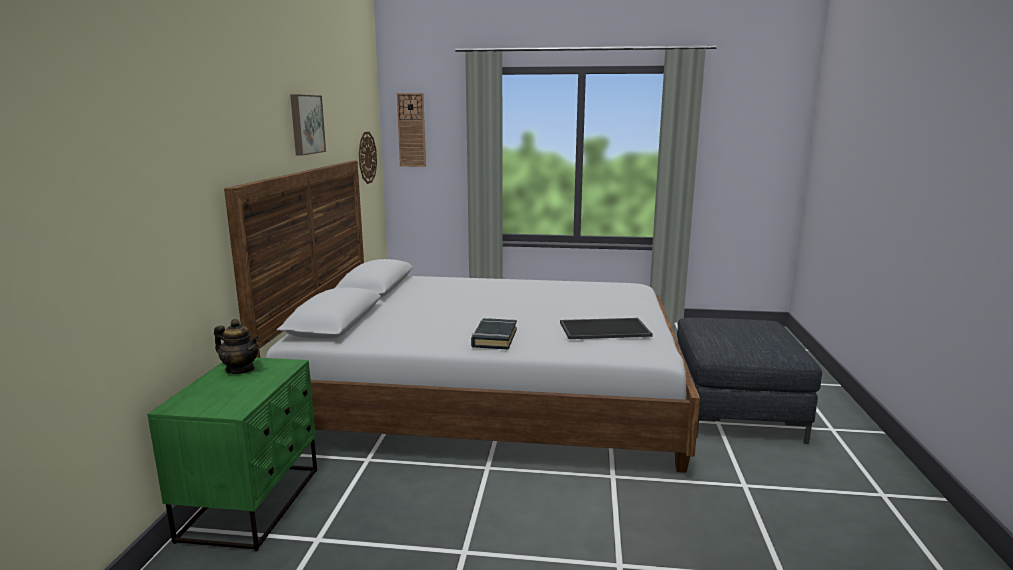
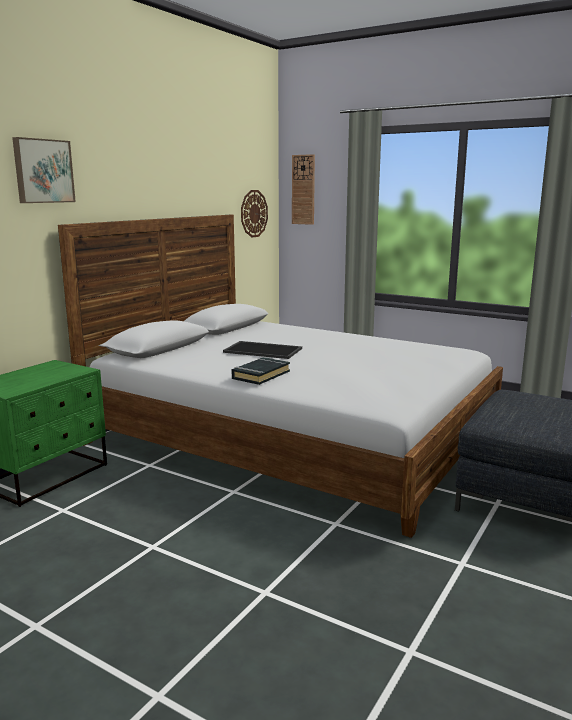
camera: 25 degrees right, 0 degrees up
(240, 369) = (48, 368): teapot -> none
(305, 124) = (168, 179): picture -> picture (43, 171)
(605, 329) = (369, 381): tray -> tray (264, 350)

